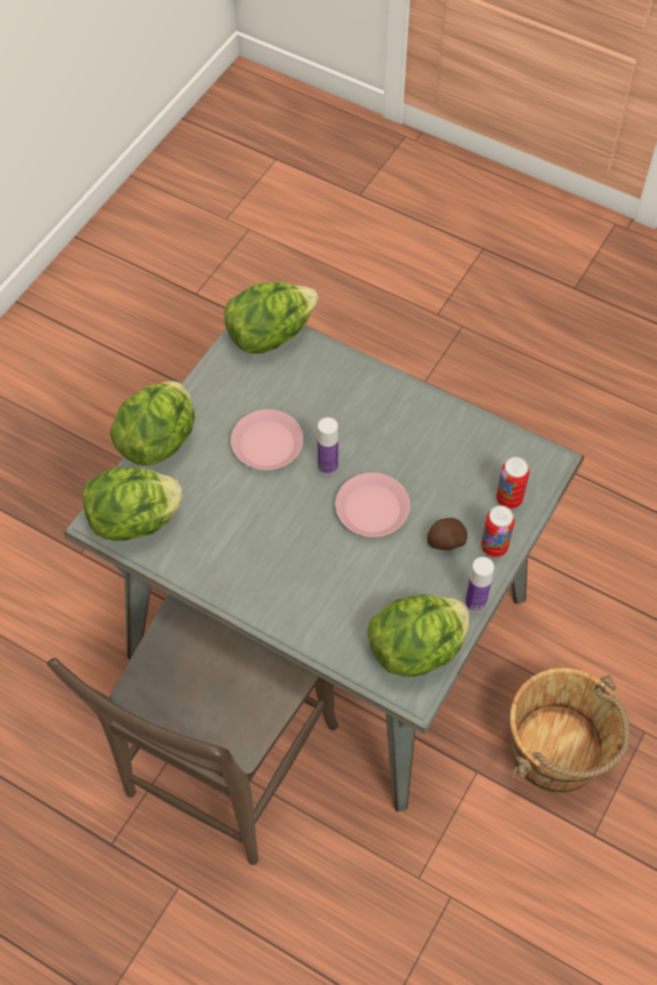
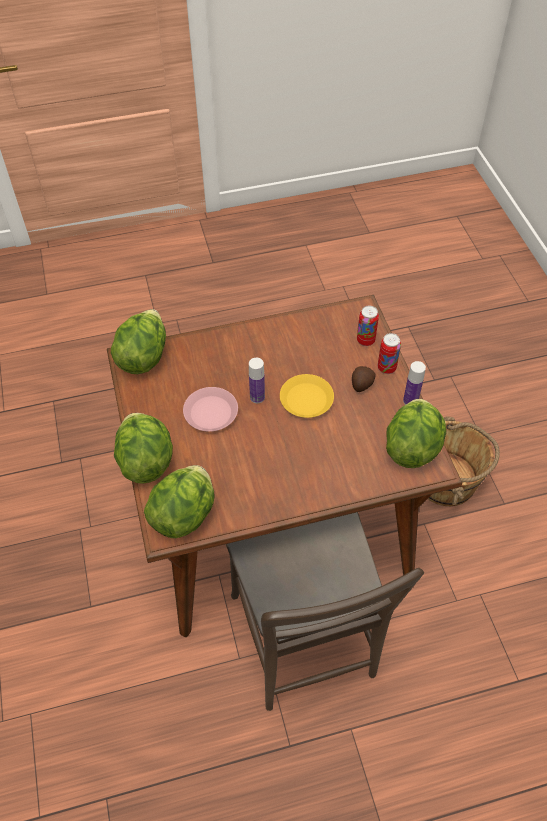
camera: 45 degrees left, 5 degrees down
(329, 626) = (275, 519): grey dining table -> brown dining table
(372, 509) = (306, 399): pink plate -> yellow plate

